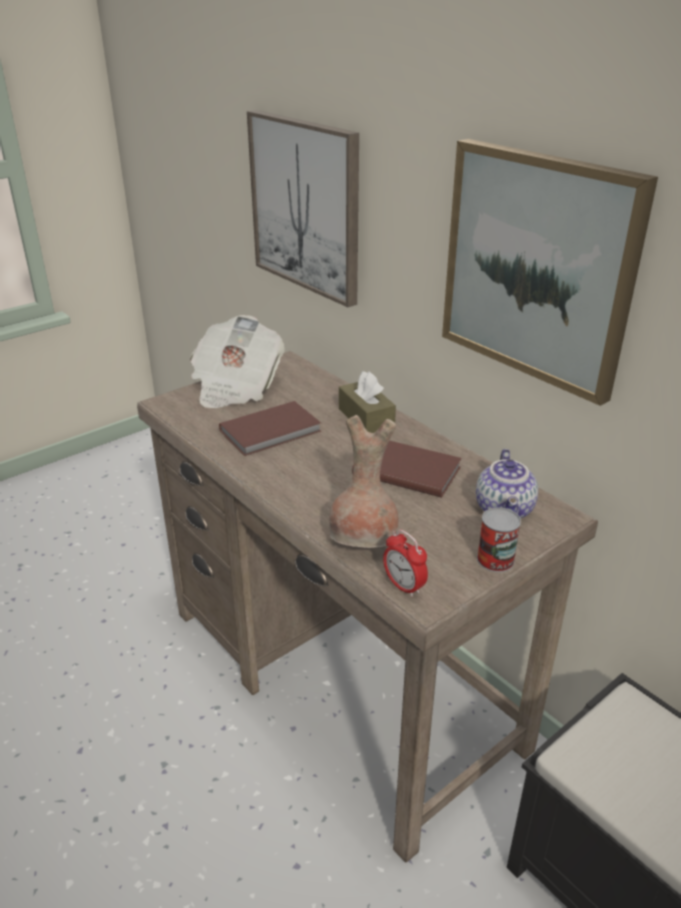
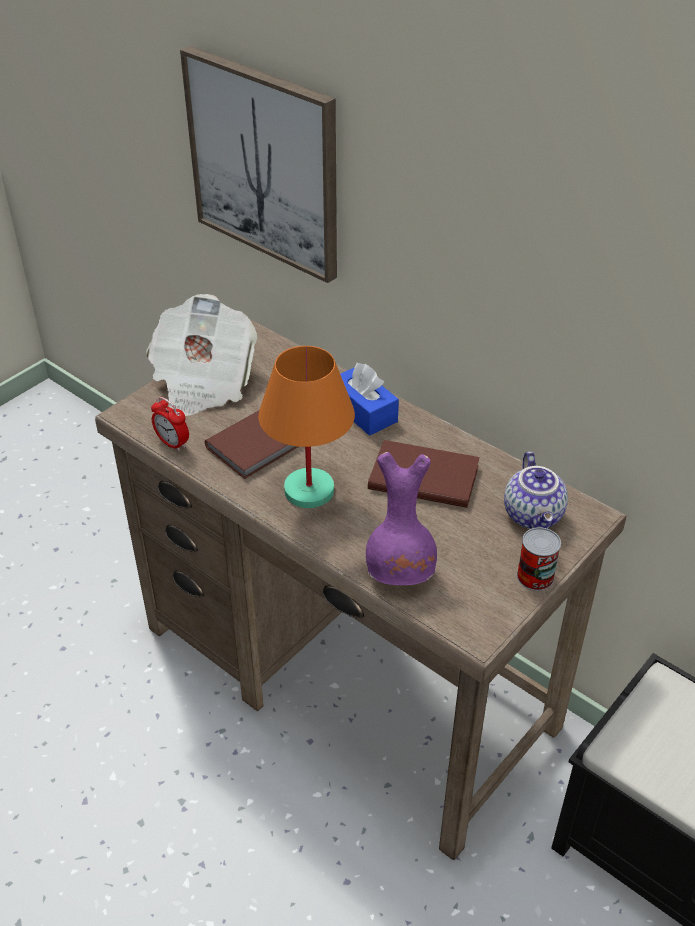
camera: 10 degrees left, 10 degrees up
(297, 470) = (308, 490): none -> orange table lamp
(365, 540) = (401, 571): brown vase -> purple vase
(366, 418) = (363, 411): brown tissue box -> blue tissue box
(404, 586) = (453, 619): alarm clock -> alarm clock (172, 443)
(538, 267) = (556, 269): picture -> none

